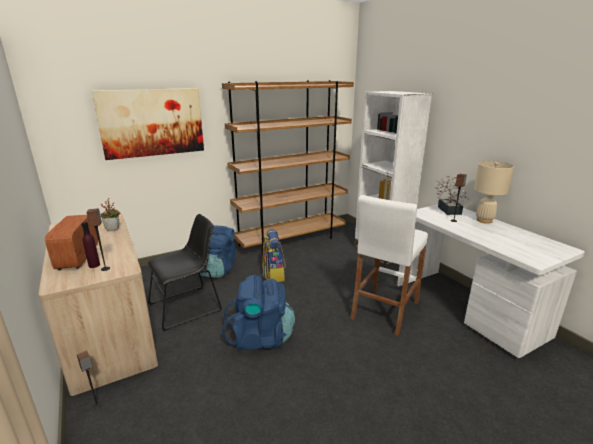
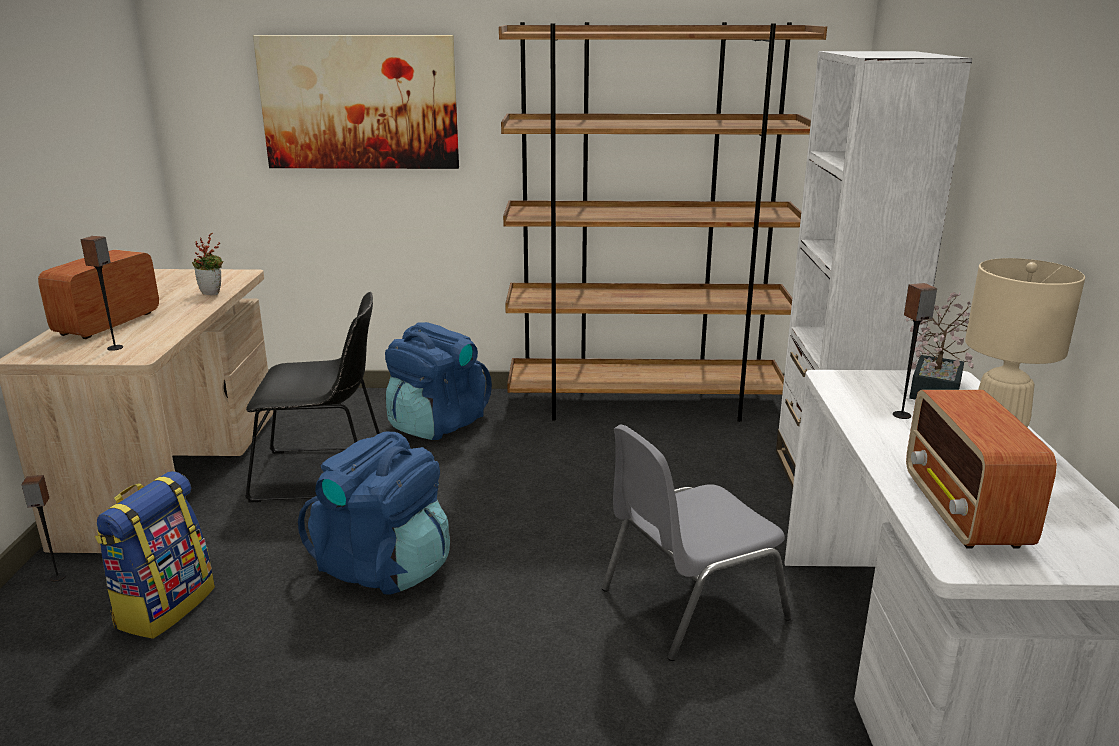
camera: 30 degrees right, 0 degrees up
(94, 265) = (110, 339): purple bottle -> none
(273, 274) = (532, 462): backpack -> backpack (164, 606)
(384, 310) = (689, 603): white stool -> grey chair
(513, 247) = (964, 512): none -> radio

